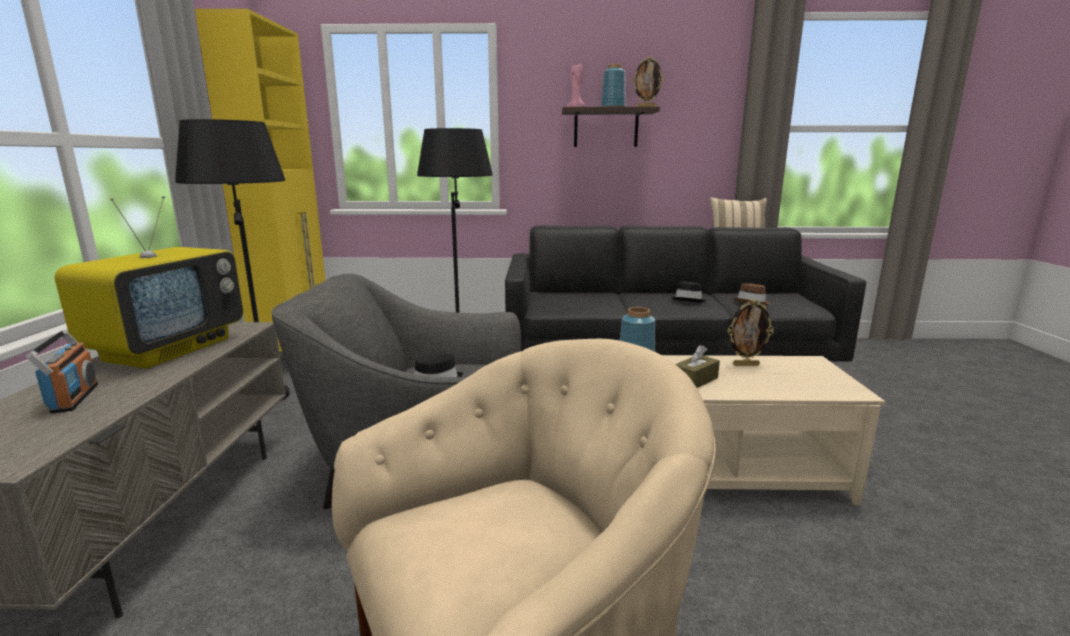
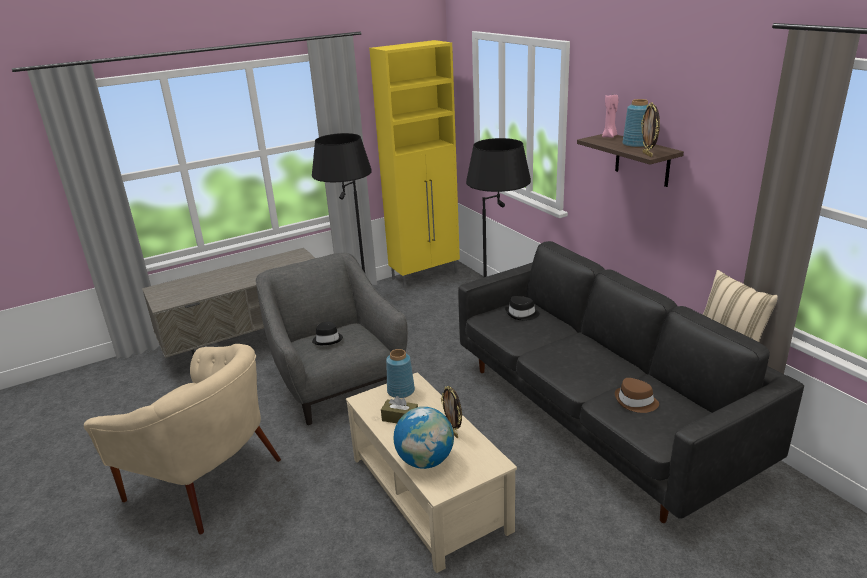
camera: 60 degrees right, 10 degrees up
(73, 398) = (209, 283): radio -> none
(169, 349) = (268, 268): television -> none
(688, 300) = (596, 368): black hat -> black hat (522, 314)
(794, 386) = (425, 460): none -> globe

